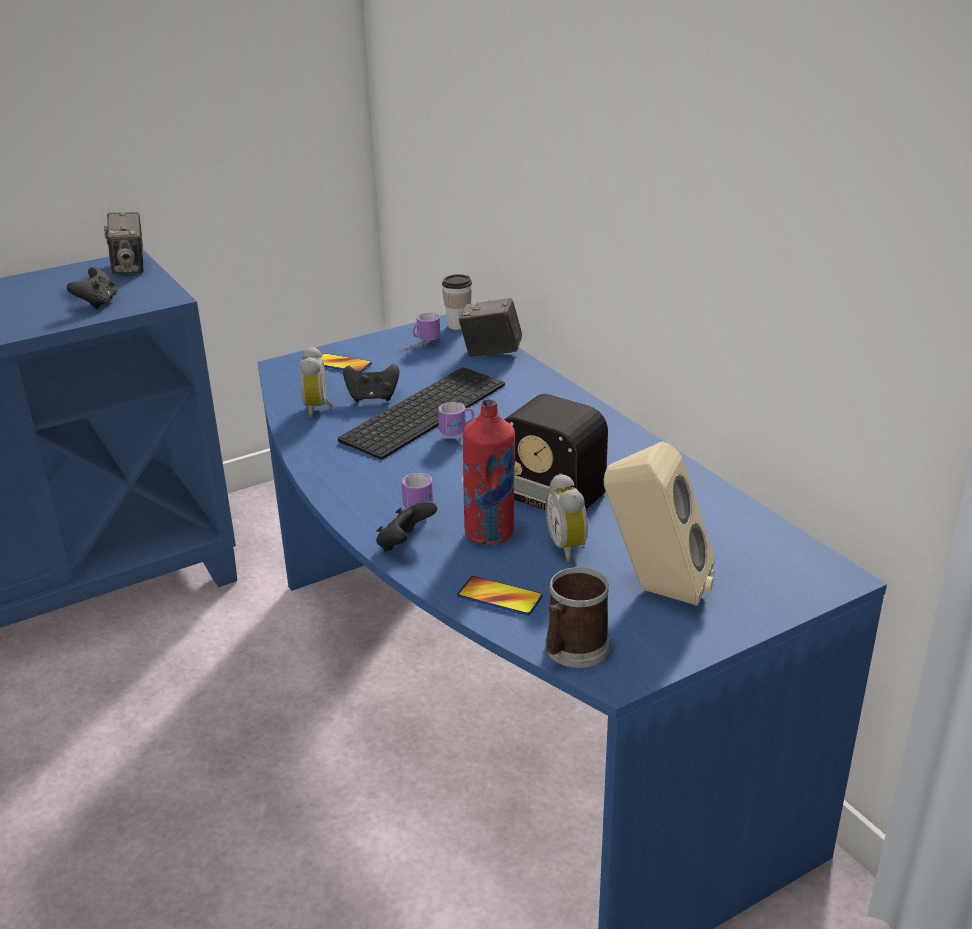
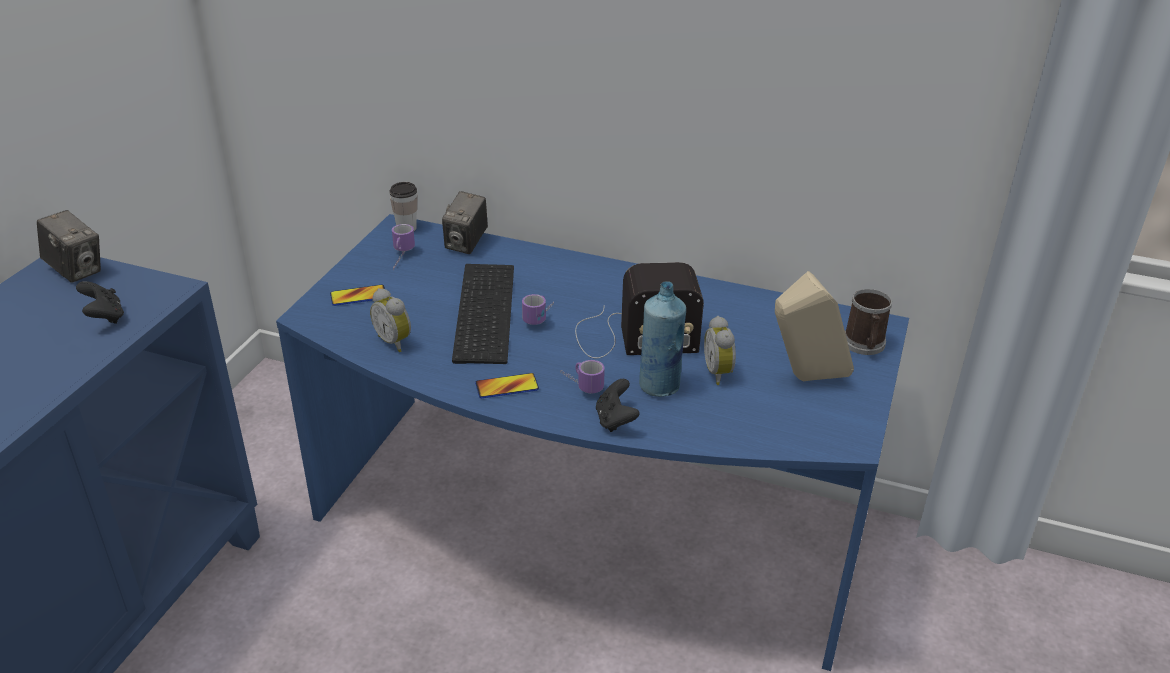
camera: 40 degrees left, 5 degrees up
(372, 398) = (426, 316): black game controller -> none
(490, 533) = (659, 386): red bottle -> blue bottle
(491, 353) = (466, 244): camera -> camera turned 45 degrees counterclockwise
(499, 597) = (725, 427): phone -> phone (507, 387)
(569, 547) = (720, 373): alarm clock -> alarm clock turned 45 degrees clockwise
(572, 650) = (811, 440): mug -> mug (864, 345)

